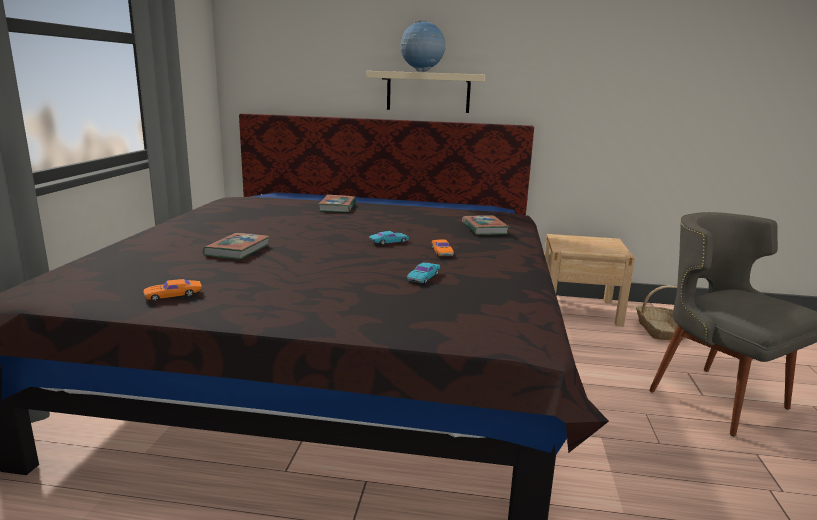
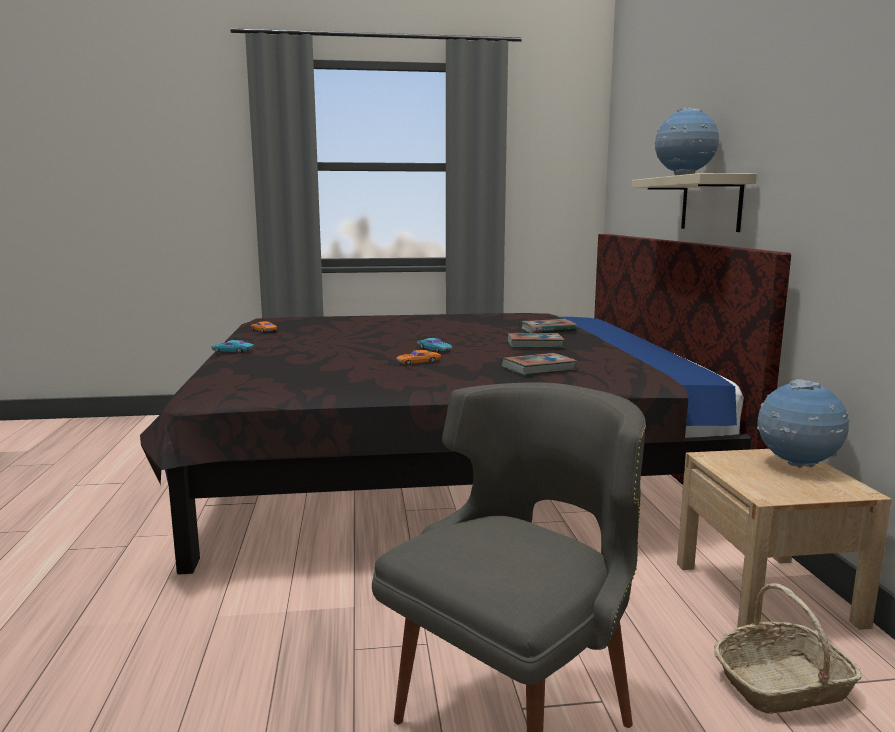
camera: 75 degrees right, 5 degrees down
(238, 250) = (367, 328): book -> book (534, 344)
(423, 277) = (333, 362): turquoise toy car -> turquoise toy car (233, 351)
(577, 240) = (797, 465): none -> globe

